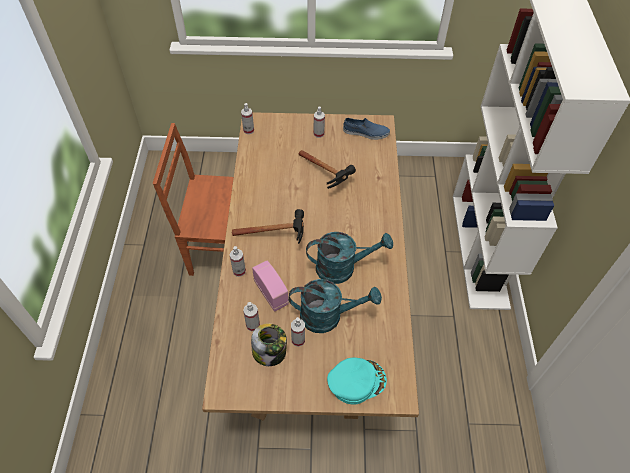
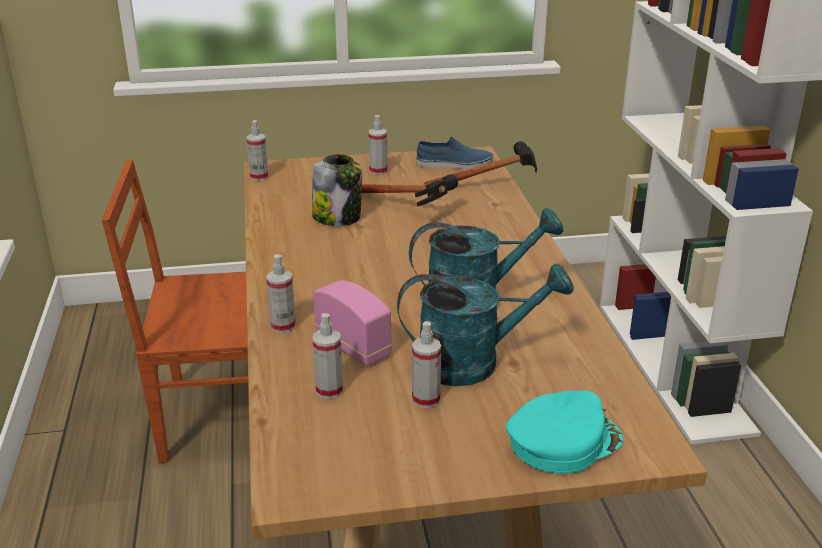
camera: 10 degrees left, 25 degrees down
(270, 352) = (375, 423): jar -> jar (338, 217)
(278, 236) = (345, 279): hammer -> hammer (494, 186)

